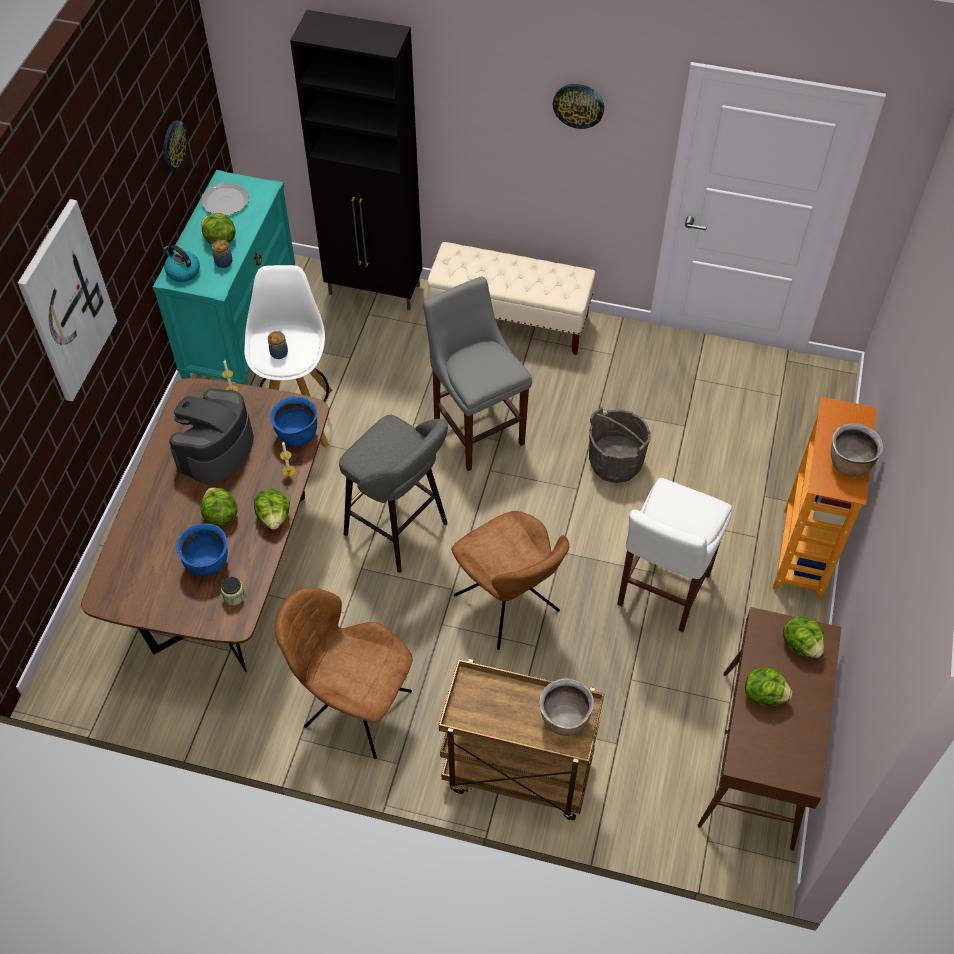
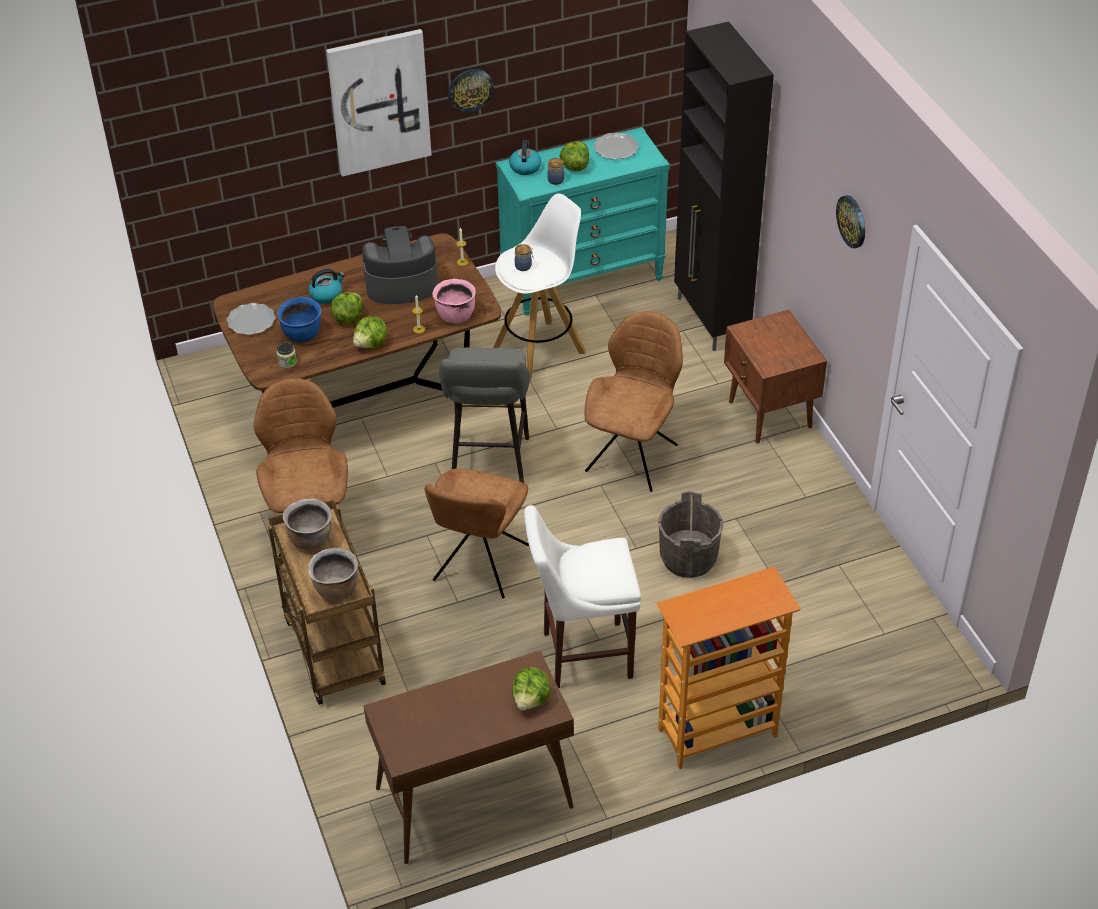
camera: 55 degrees right, 10 degrees down
(146, 594) = (251, 321): none -> plate
(171, 514) = (326, 295): none -> kettle
(173, 146) = (589, 72): wall clock -> wall clock (470, 89)
(297, 435) = (455, 315): blue cooking pot -> pink cooking pot
(477, 430) = (633, 456): grey stool -> brown chair
(510, 321) = (770, 415): beige bench -> brown nightstand
(764, 694) = (460, 697): lettuce -> none
(849, 464) = (714, 616): brown cooking pot -> brown cooking pot (310, 539)

